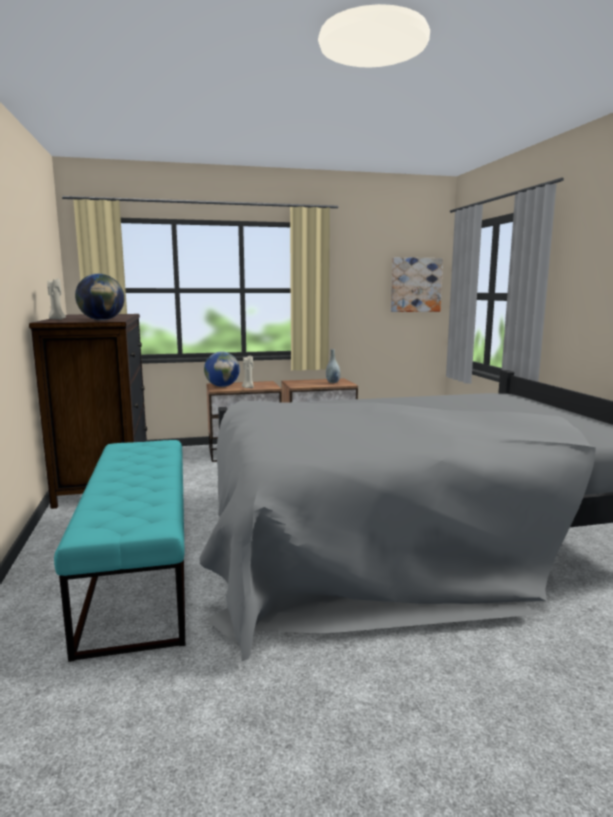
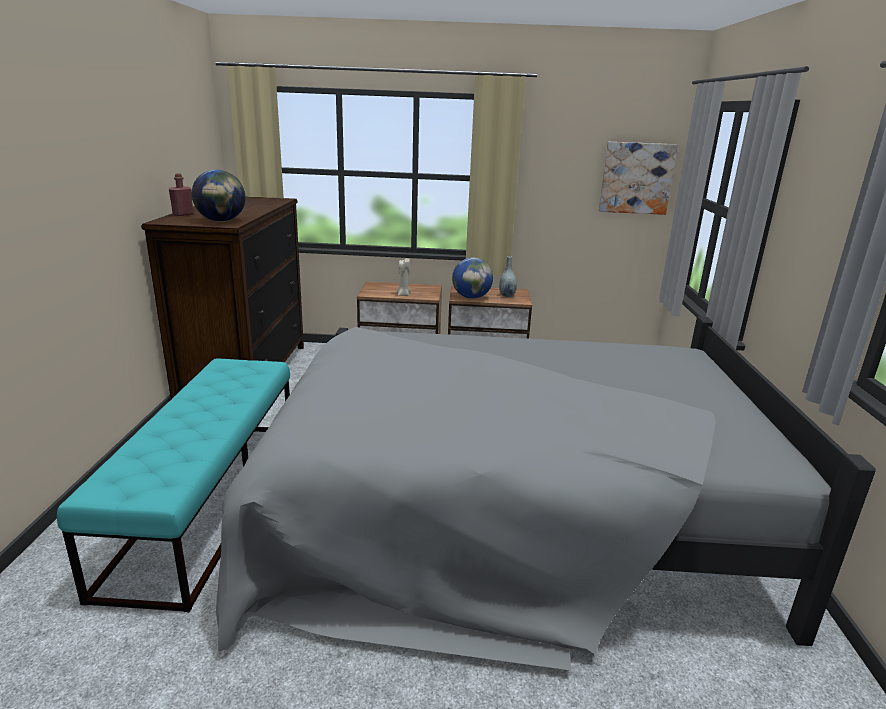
camera: 15 degrees right, 10 degrees up
(56, 319) = (183, 214): beige candle -> red bottle
(222, 386) = (378, 289): globe -> globe (471, 297)

